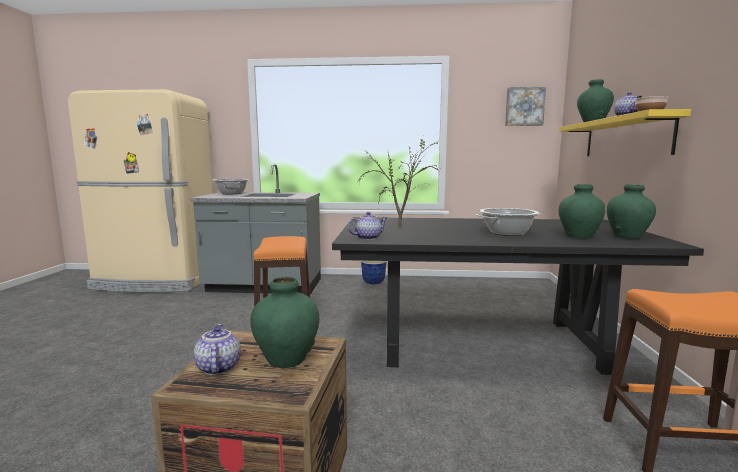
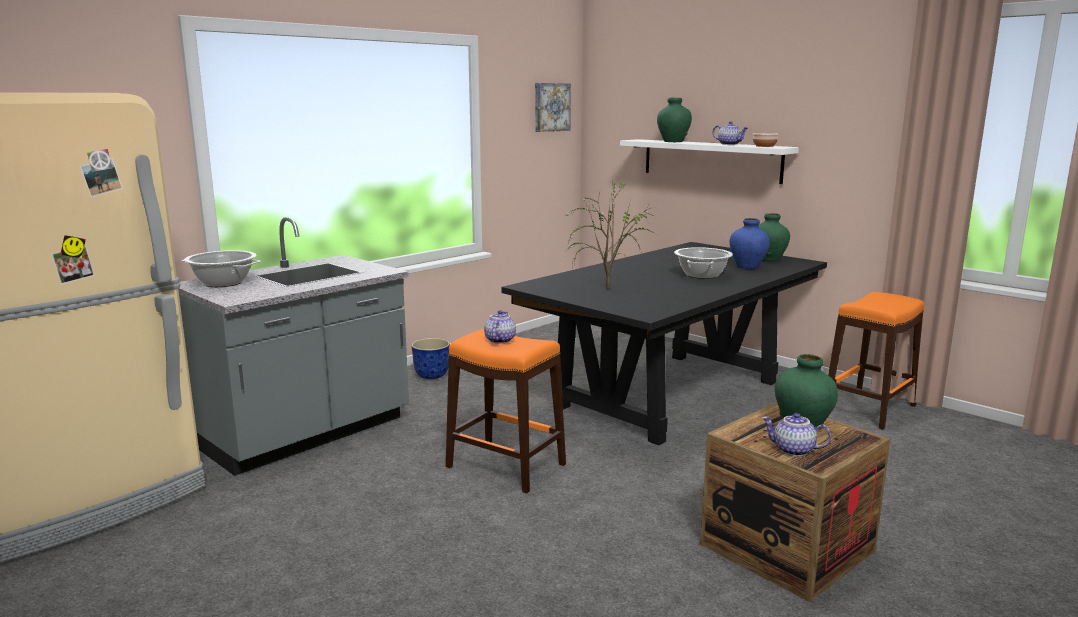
camera: 50 degrees left, 5 degrees up
(368, 238) = (646, 309): teapot -> teapot (499, 340)
(578, 236) = (747, 267): green vase -> blue vase
(625, 137) = (710, 160): yellow shelf -> white shelf

